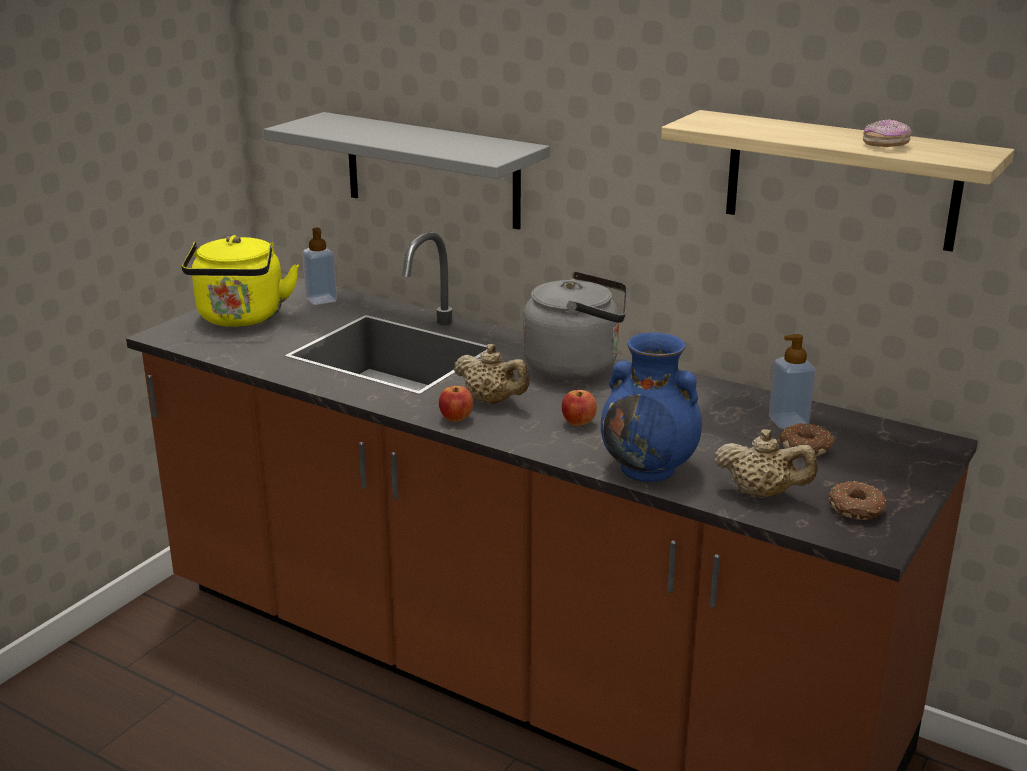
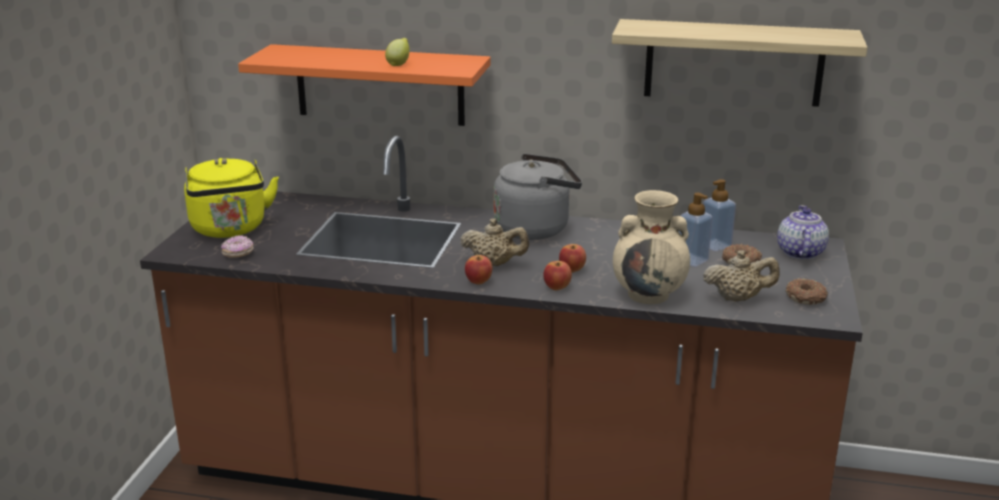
camera: 20 degrees left, 0 degrees up
(321, 300) = (286, 204): soap dispenser -> soap dispenser (692, 260)
(430, 145) = (398, 64): none -> lemon
(432, 170) = (380, 85): grey shelf -> orange shelf
(542, 441) = (557, 287): none -> apple
(649, 469) = (649, 294): blue vase -> beige vase
(885, 145) = (780, 35): donut -> donut (238, 254)
(898, 448) = (799, 252): none -> teapot

